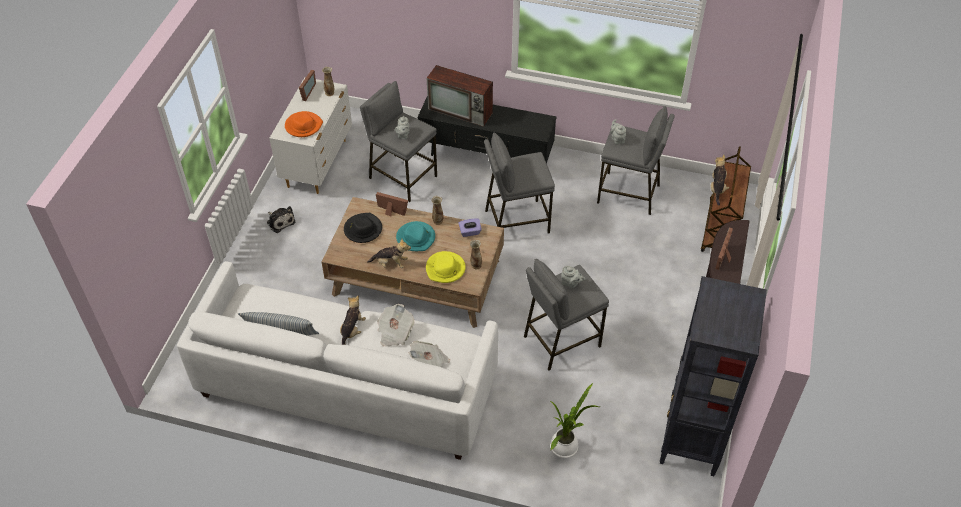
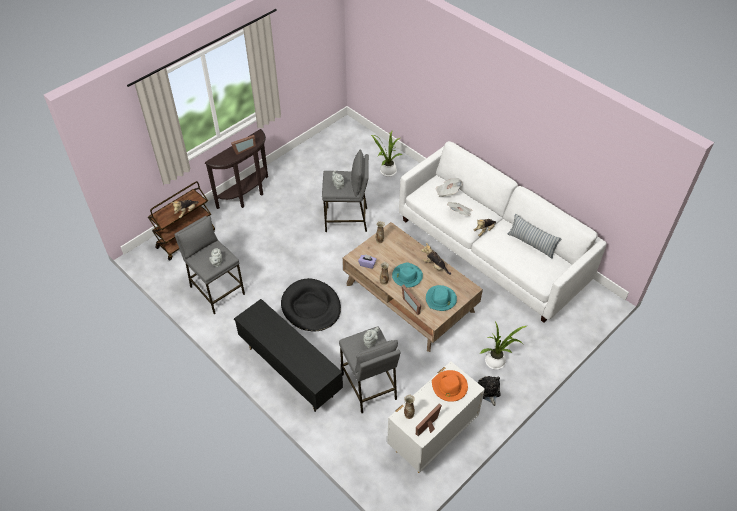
camera: 150 degrees left, 0 degrees up
(283, 252) = (496, 362): none -> potted plant
(363, 229) = (441, 299): black hat -> turquoise hat
(445, 269) = (401, 247): yellow hat -> none
(461, 111) = (302, 359): television -> none
(516, 221) = (311, 307): grey stool -> black dog bed
(691, 441) = (321, 148): black bookcase -> none

